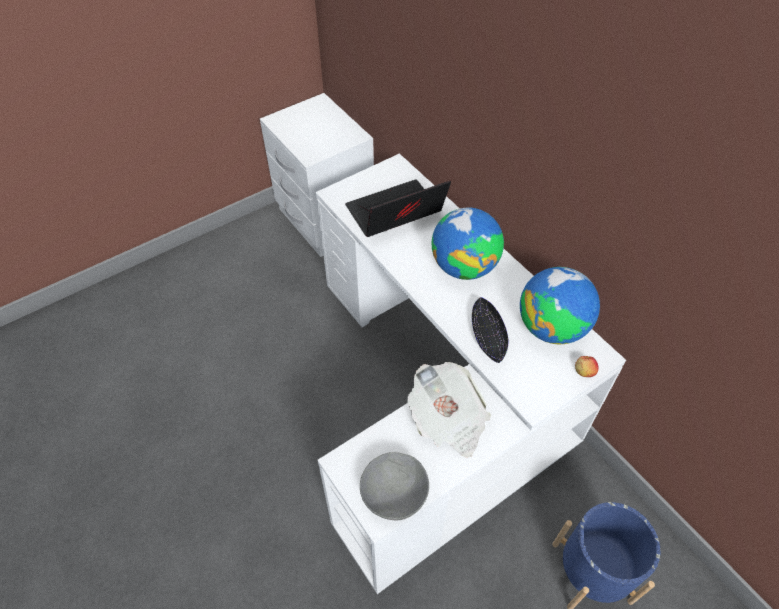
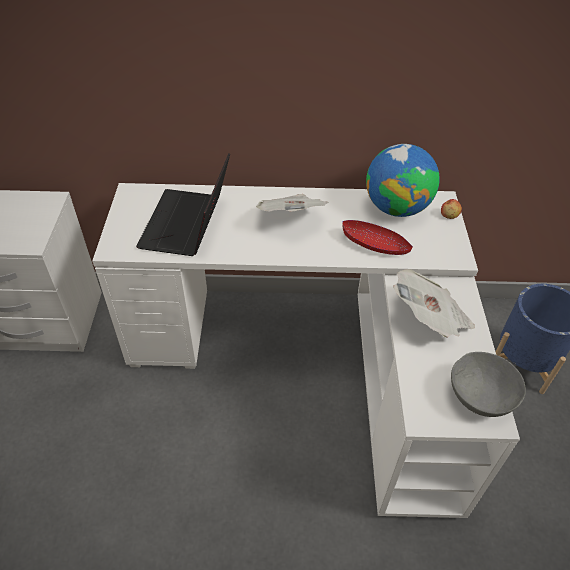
camera: 55 degrees left, 5 degrees down
(464, 267) = (291, 218): globe -> newspaper
(488, 336) = (374, 245): black bowl -> red bowl

